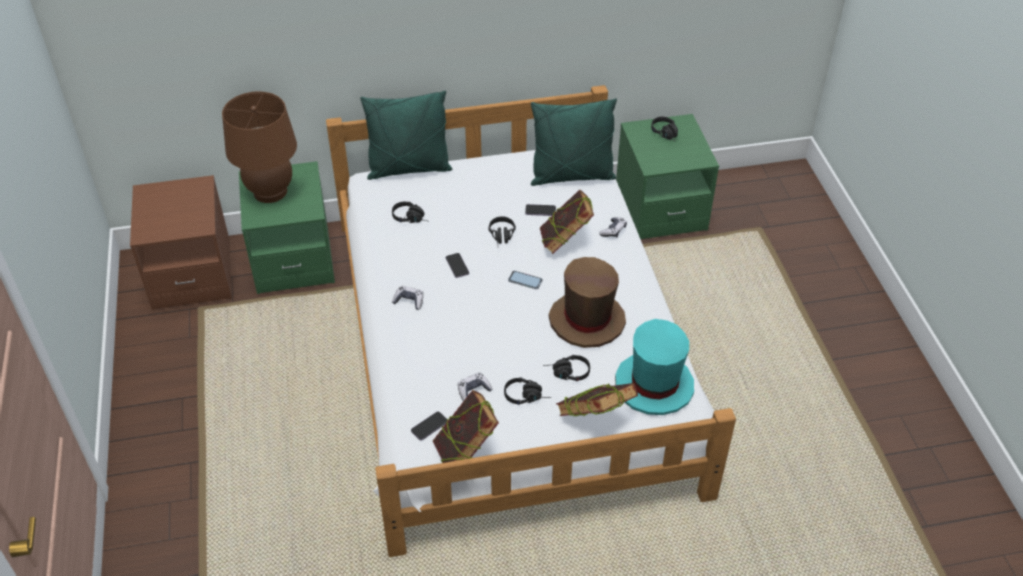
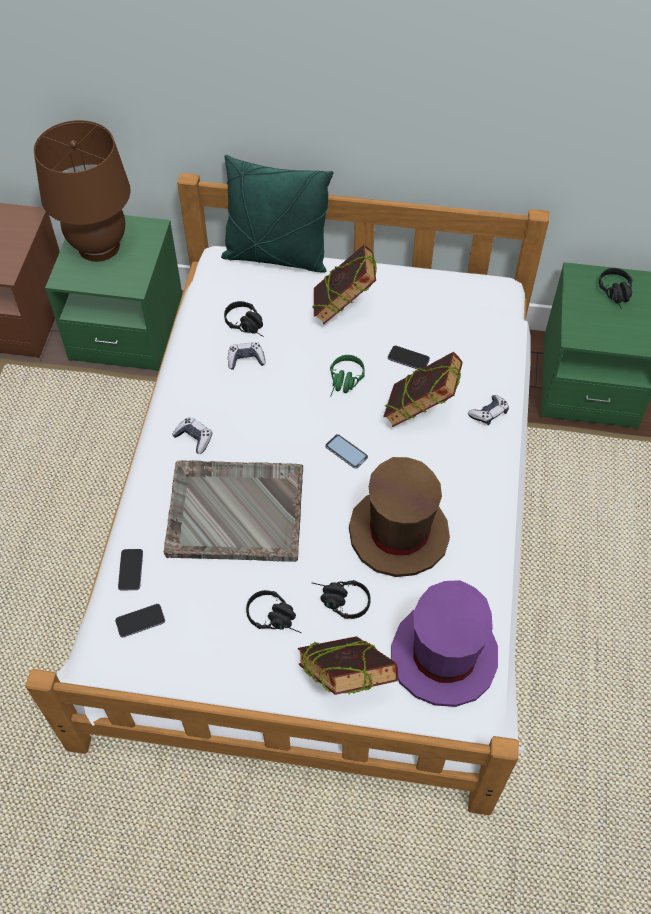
camera: 20 degrees right, 10 degrees up
(457, 266) = (272, 407): phone -> phone (131, 570)
(463, 339) = (234, 512): none -> grey tray
(466, 452) = (167, 672): book -> book (343, 308)
(473, 390) = (215, 588): game controller -> game controller (246, 360)
(502, 237) = (344, 383): black headphones -> green headphones
(572, 176) = (470, 320): green pillow -> none
(653, 385) = (443, 656): turquoise hat -> purple hat

